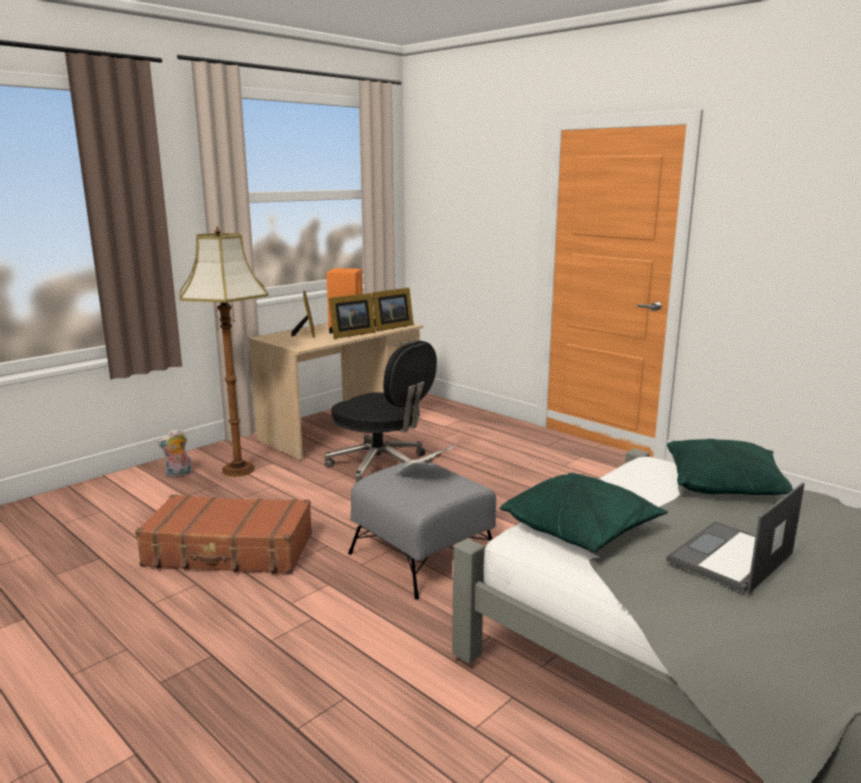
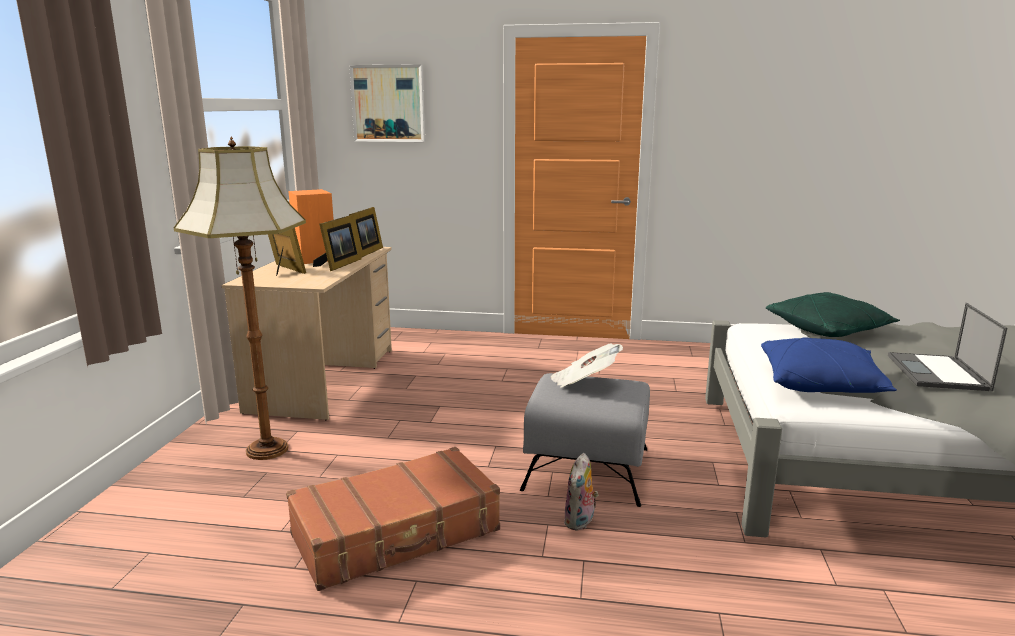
camera: 35 degrees left, 0 degrees up
(178, 475) = (194, 477): plush toy -> plush toy (580, 522)
(382, 467) = (424, 403): black office chair -> none
(458, 193) = (388, 103): none -> picture
(581, 530) = (820, 384): green pillow -> blue pillow

